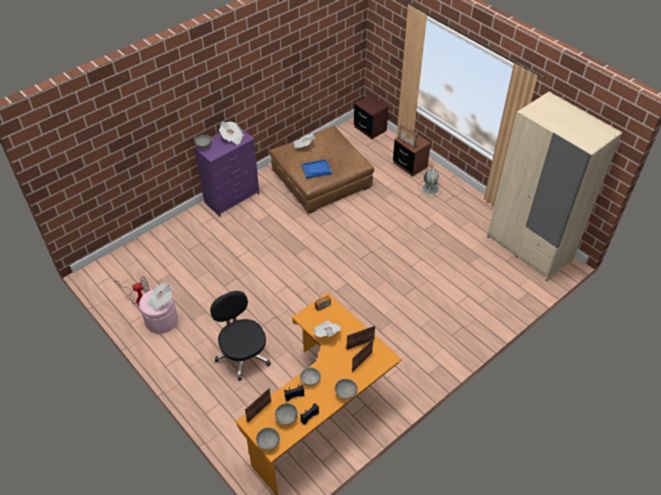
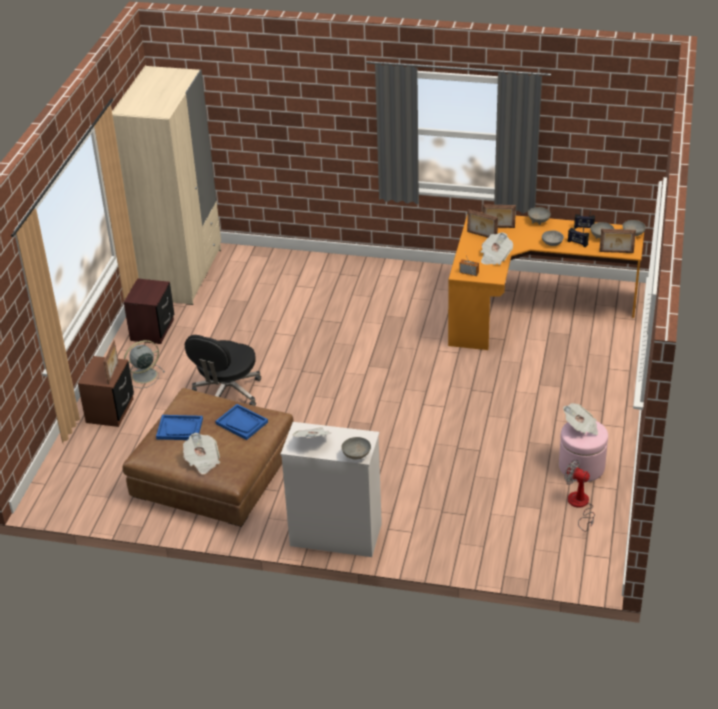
camera: 125 degrees left, 10 degrees down
(232, 198) = (335, 535): purple dresser -> white dresser
(243, 354) = (542, 385): black office chair -> black office chair (227, 393)
(336, 148) = (180, 429): none -> blue tray
(370, 129) = (55, 483): brown nightstand -> brown nightstand (152, 330)

